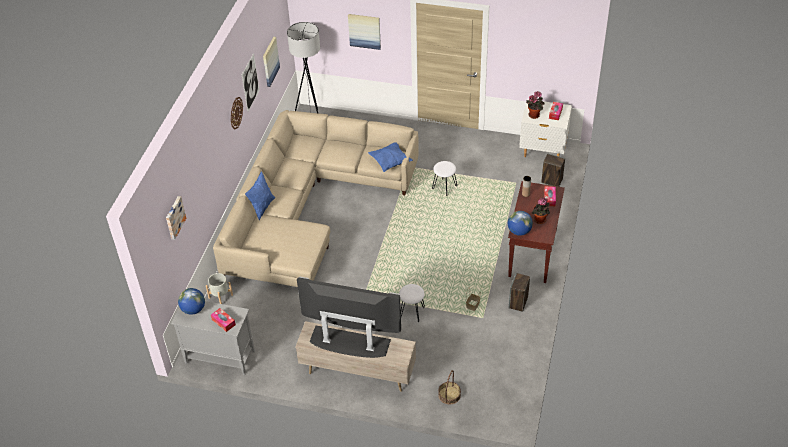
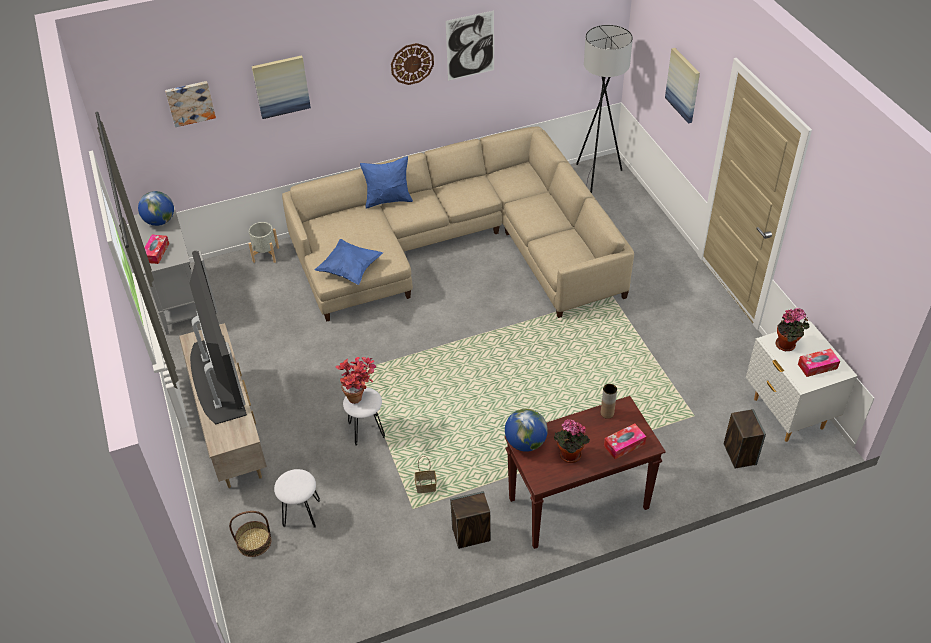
camera: 55 degrees right, 0 degrees up
(270, 61) = (542, 49): picture -> picture (281, 86)
(390, 162) = (565, 262): blue pillow -> blue pillow (350, 270)
(409, 292) = (360, 397): none -> potted plant
(444, 188) = (609, 348): white stool -> white stool (301, 513)

